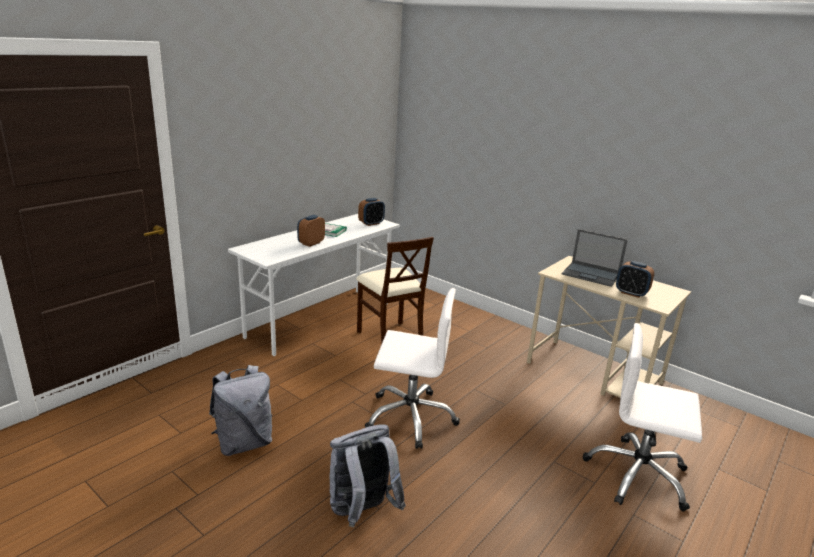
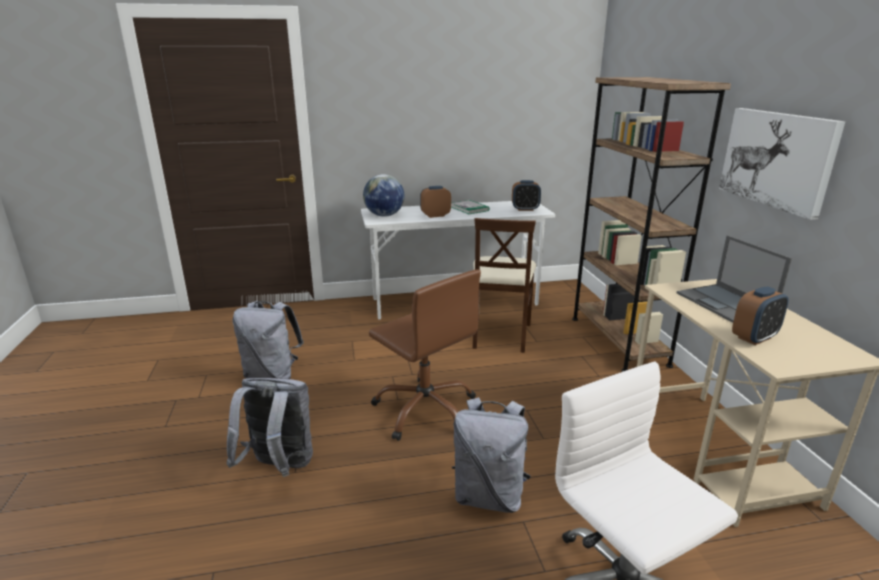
camera: 40 degrees right, 0 degrees up
(265, 252) = (384, 215): none -> globe
(410, 417) = (426, 409): white office chair -> brown office chair
(470, 317) = (618, 340): none -> brown bookcase
(520, 456) = (489, 496): none -> grey backpack
(595, 176) = (777, 159): none -> picture
(631, 293) = (754, 338): alarm clock -> alarm clock turned 105 degrees counterclockwise

